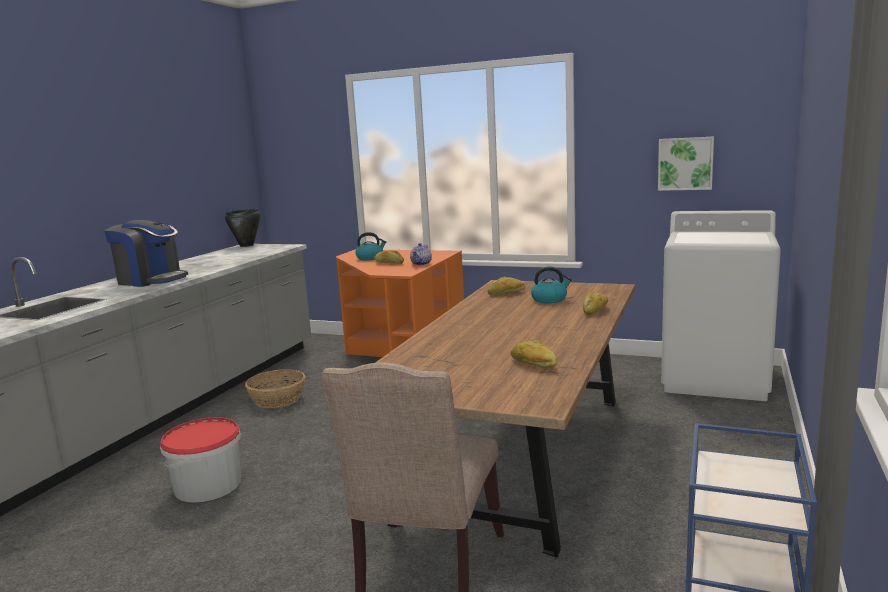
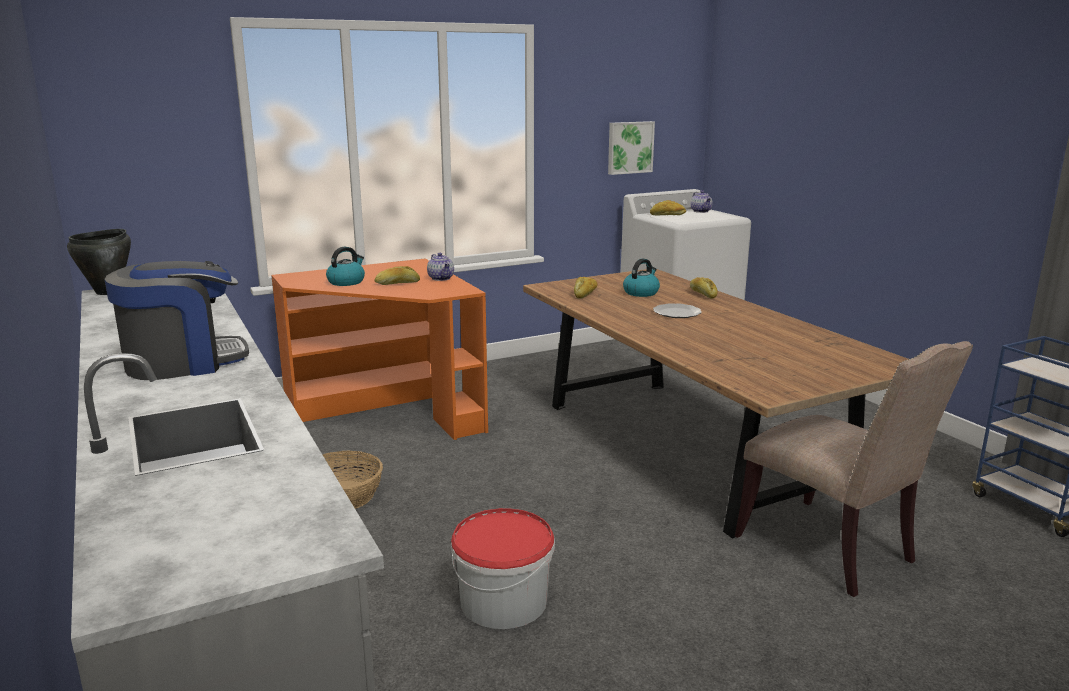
camera: 50 degrees left, 5 degrees up
(519, 319) = (677, 313): none -> plate
(533, 364) = (805, 342): bread -> bread (667, 215)
(749, 234) = (701, 211): none -> teapot

